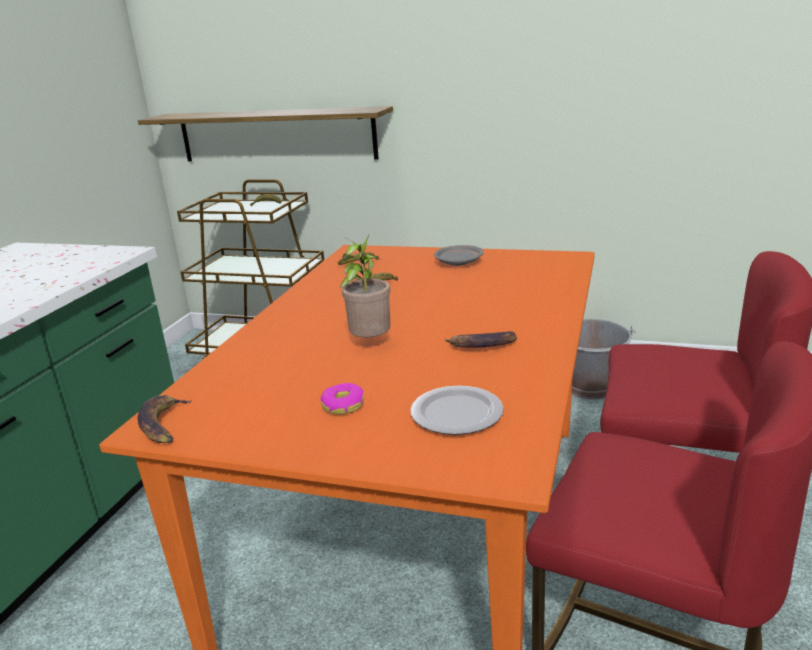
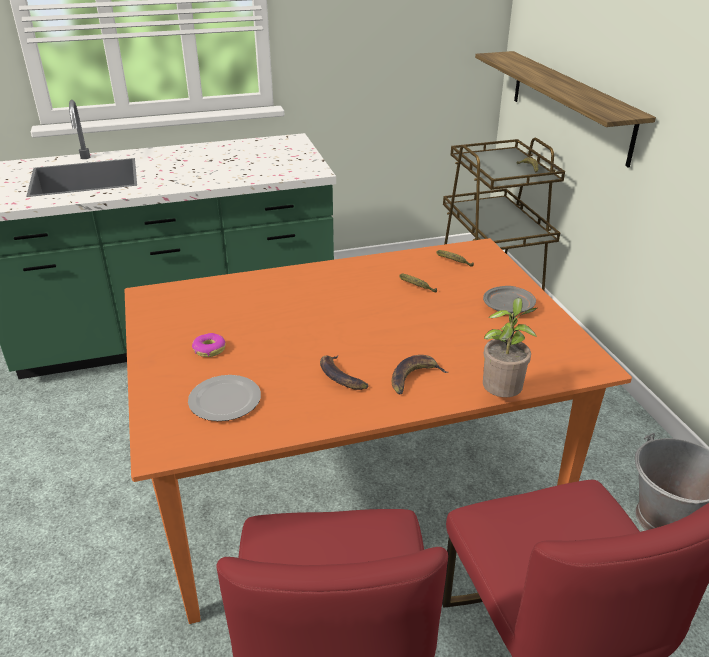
camera: 55 degrees right, 10 degrees up
(164, 424) = (153, 297): banana -> banana (414, 378)
(370, 344) = (307, 325): potted plant -> potted plant (501, 397)

